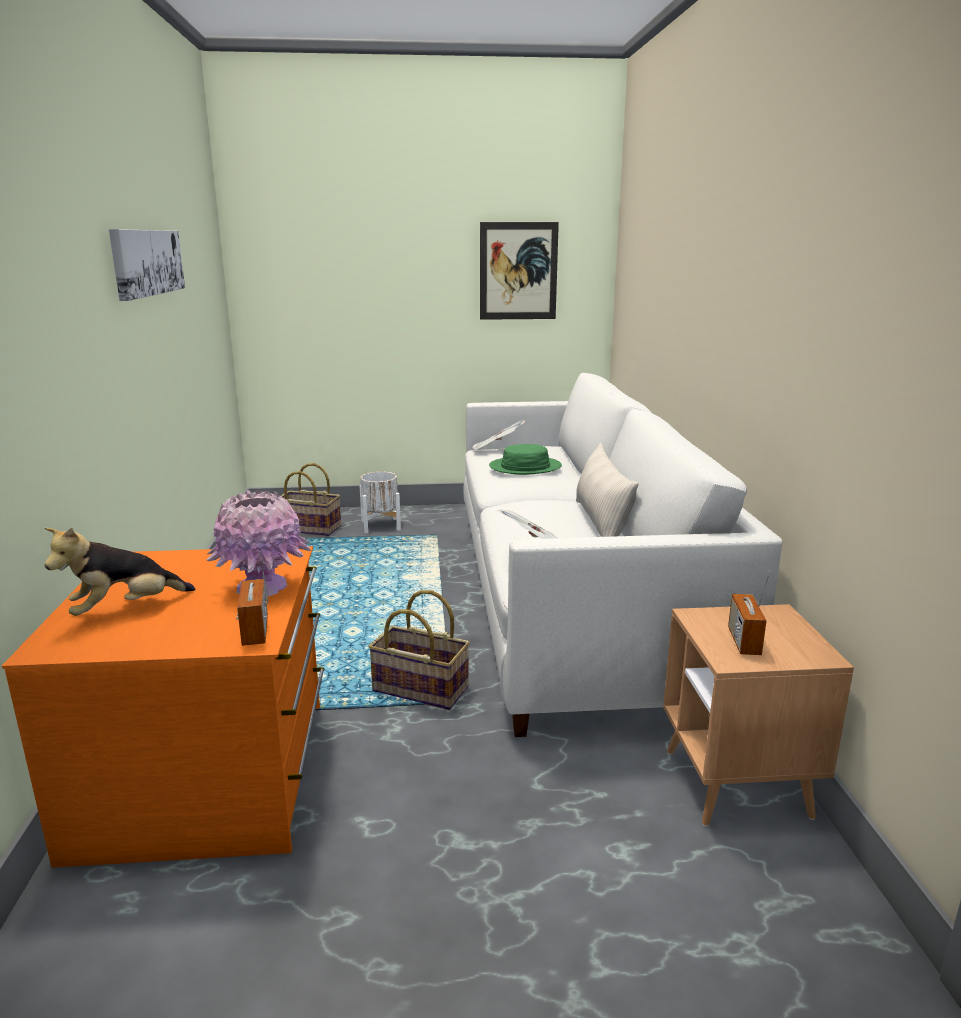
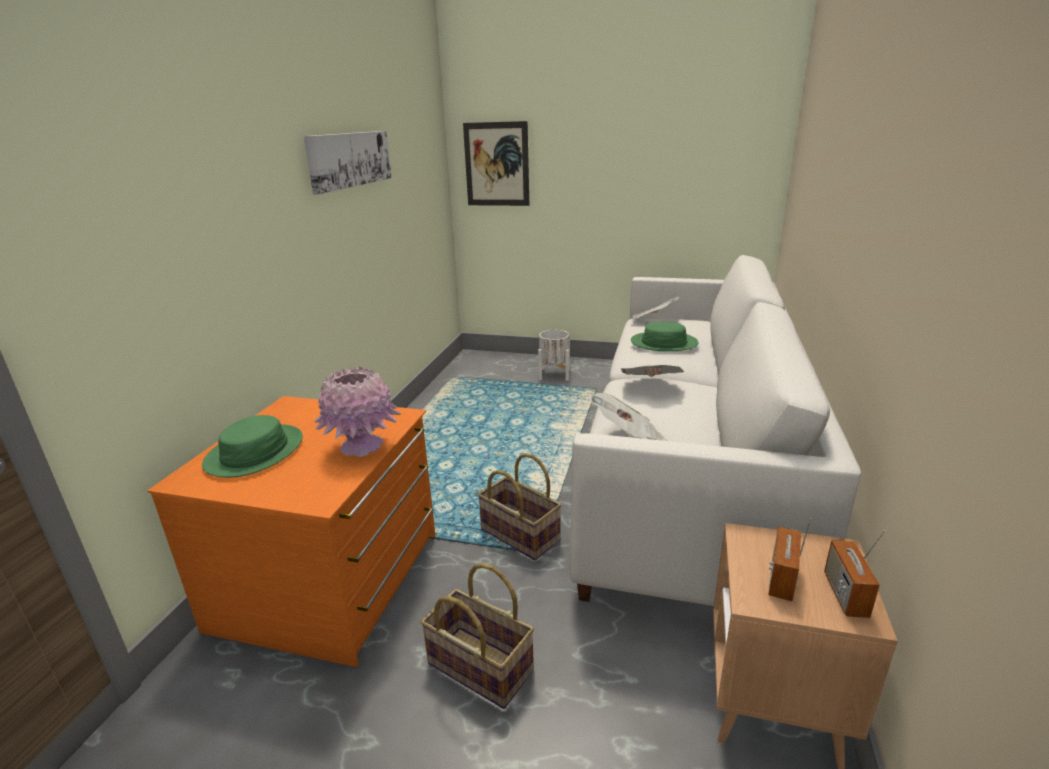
camera: 20 degrees right, 5 degrees up
(125, 609) = (255, 452): plush toy -> green hat
(255, 631) = (327, 491): radio -> radio (845, 595)
(309, 529) = (498, 371): basket -> basket (478, 668)
(518, 271) = (694, 157): picture -> picture (496, 164)
(535, 507) = (650, 386): none -> newspaper
(601, 524) = (705, 412): beige pillow -> none

